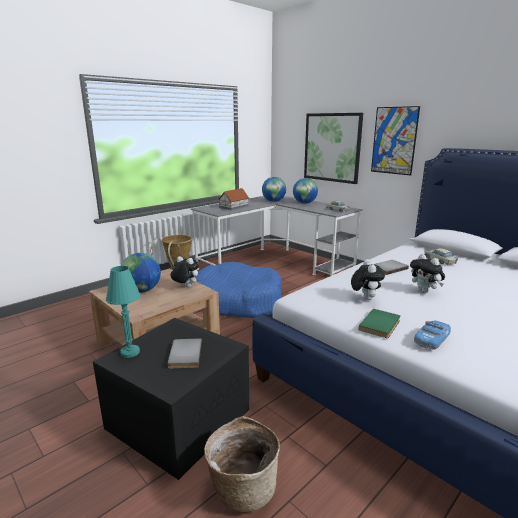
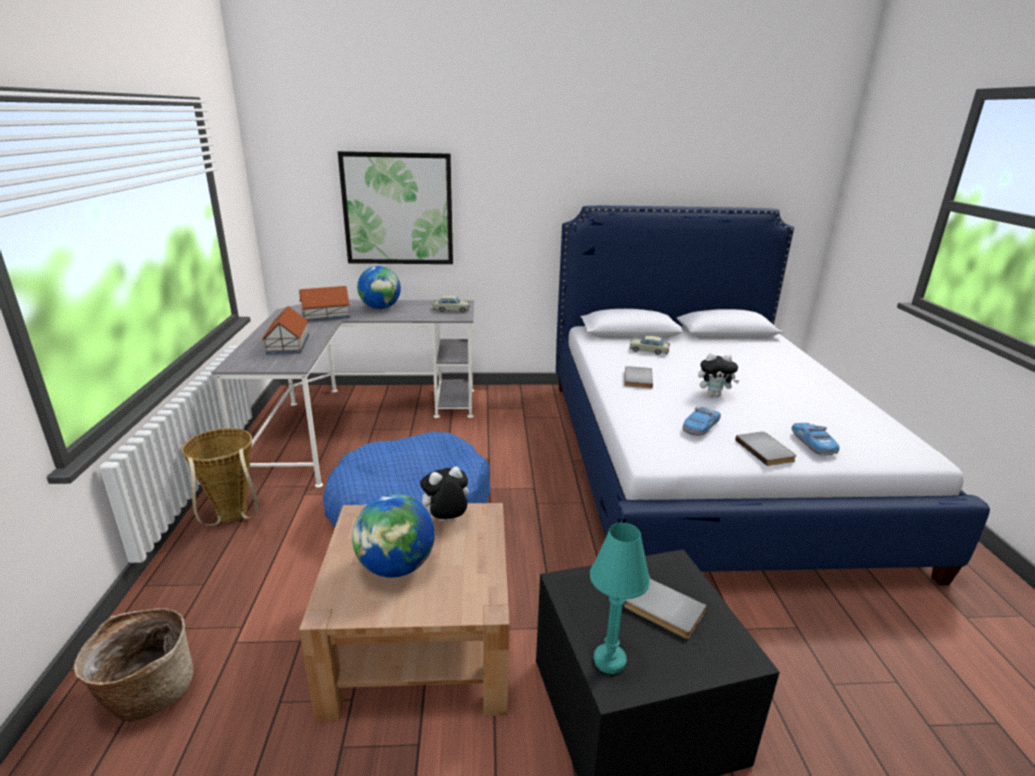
camera: 50 degrees left, 5 degrees up
(242, 487) = (795, 710): basket -> basket (147, 693)
(273, 201) = (326, 316): globe -> toy house
(365, 298) = (700, 426): plush toy -> toy car
(381, 325) = (766, 450): green book -> grey book
(394, 140) = (506, 196): picture -> none

